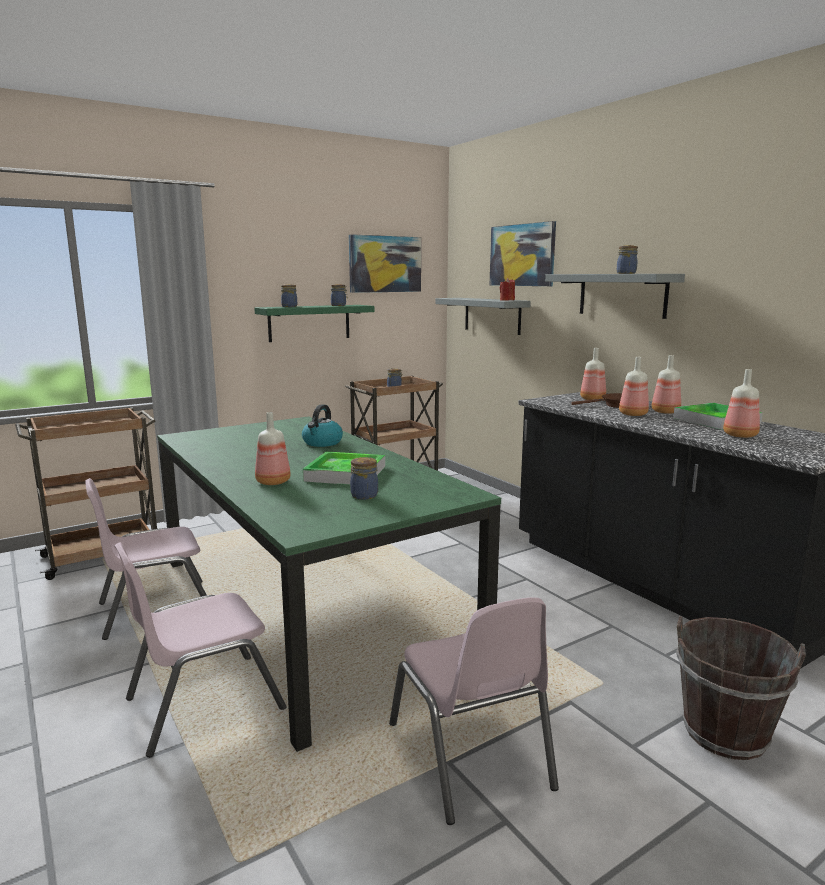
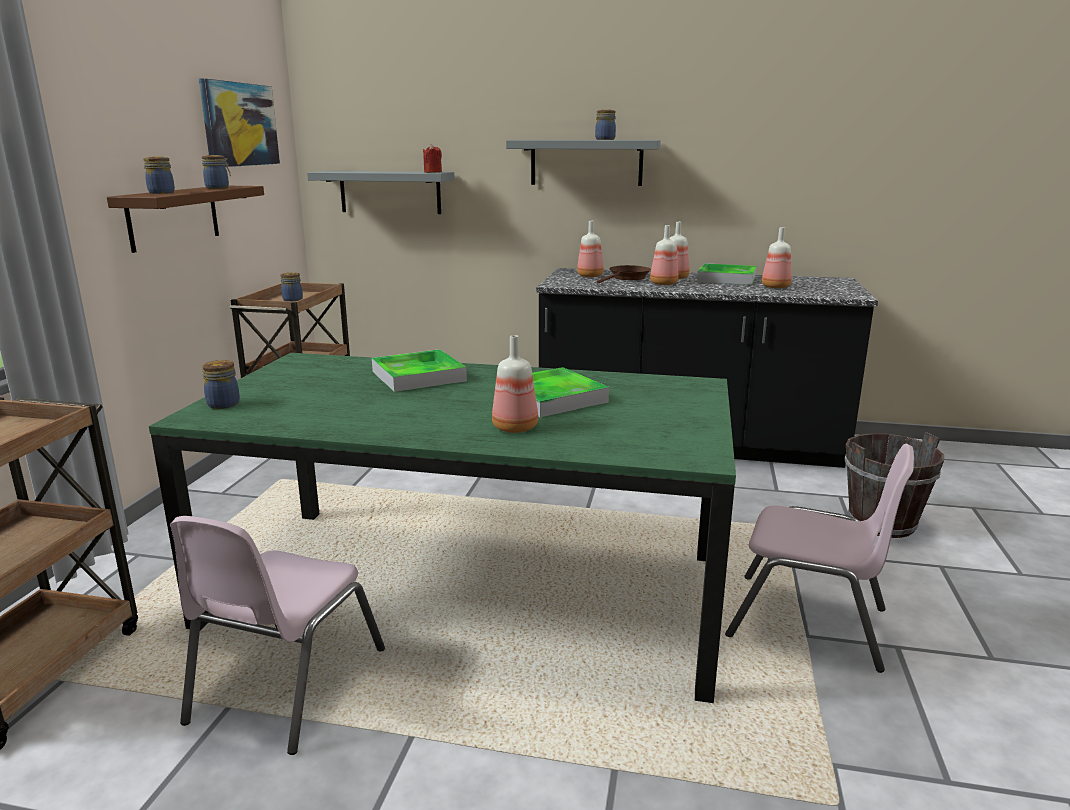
camera: 45 degrees left, 5 degrees up
(203, 703) = (555, 728): pink chair -> none
(309, 323) = (174, 217): green shelf -> brown shelf
(322, 443) = (418, 376): kettle -> tray
(365, 495) = (635, 410): jar -> jar (223, 404)
(522, 255) = (435, 116): picture -> none

